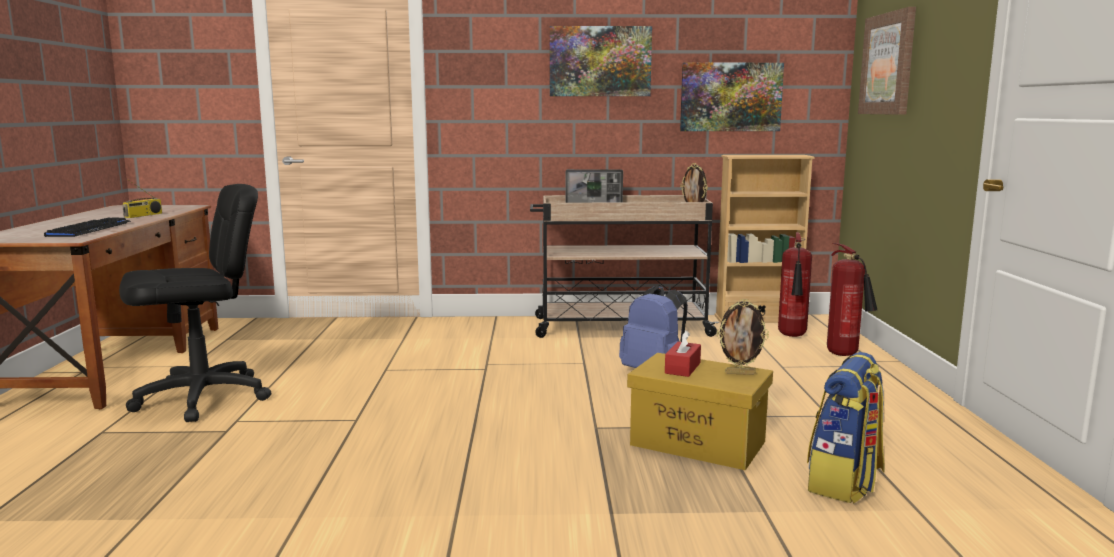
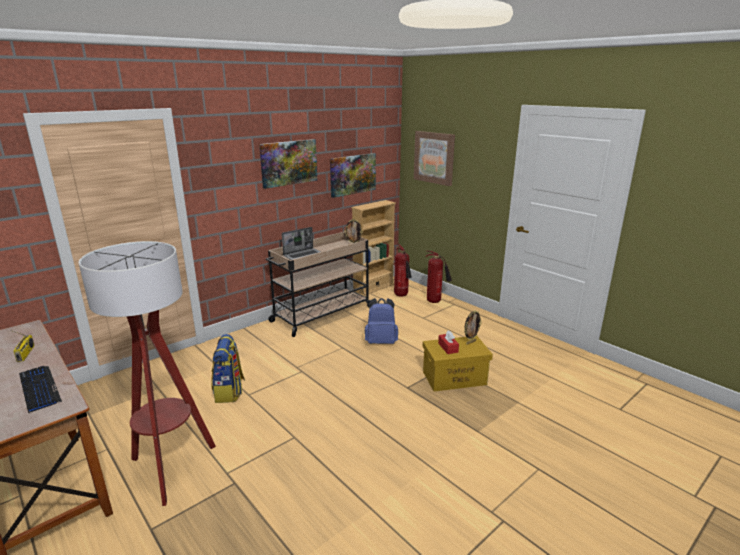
camera: 40 degrees left, 10 degrees up
(203, 398) = (171, 468): black office chair -> floor lamp
(845, 483) = (521, 375): backpack -> backpack (229, 391)

